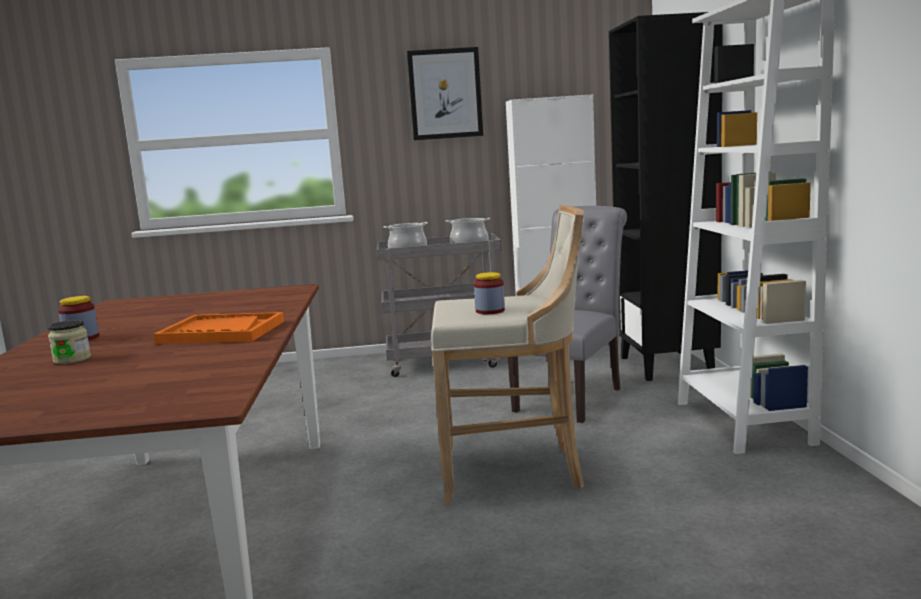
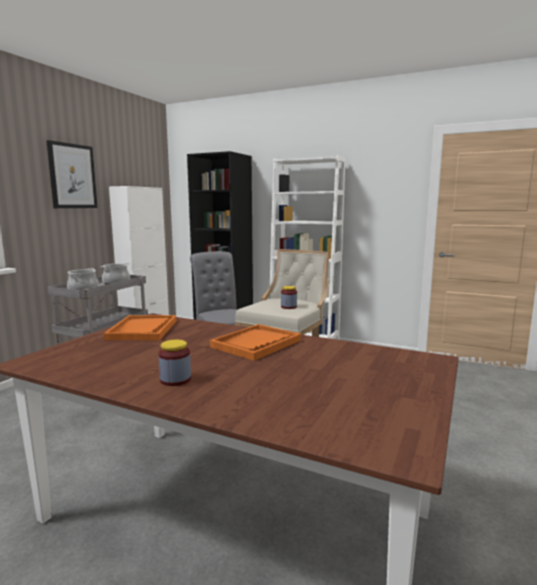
camera: 60 degrees left, 0 degrees up
(72, 359) = (254, 385): jar -> none
(242, 297) = (143, 330): none -> orange tray

